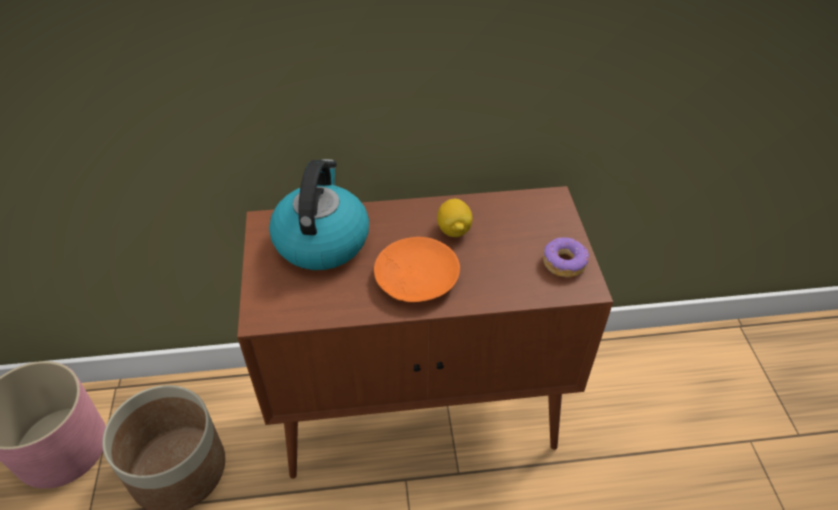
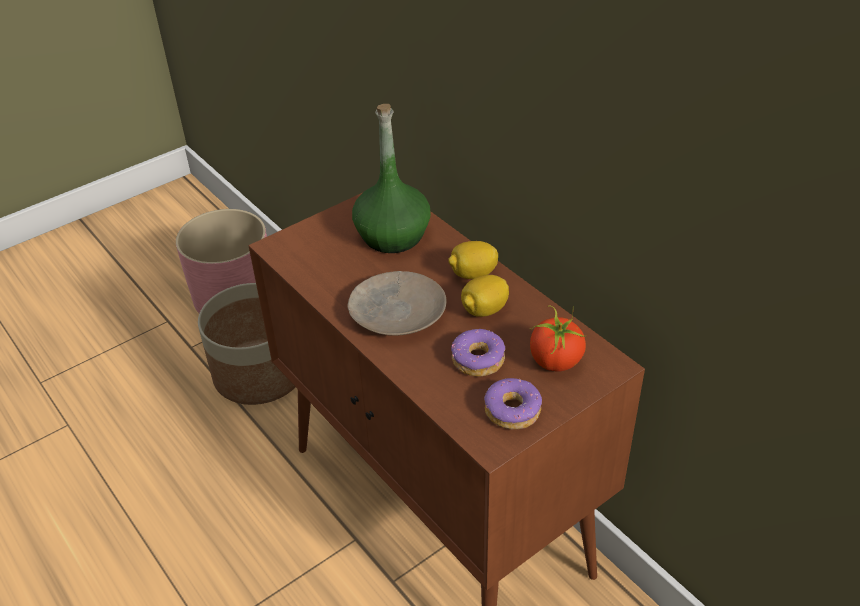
camera: 60 degrees right, 5 degrees down
(321, 240) = (392, 236): kettle -> green bottle
(410, 217) = (473, 274): none -> lemon
(415, 277) = (396, 313): orange plate -> beige plate
(502, 257) = (478, 360): none -> donut
(532, 220) = (555, 361): none -> tomato

